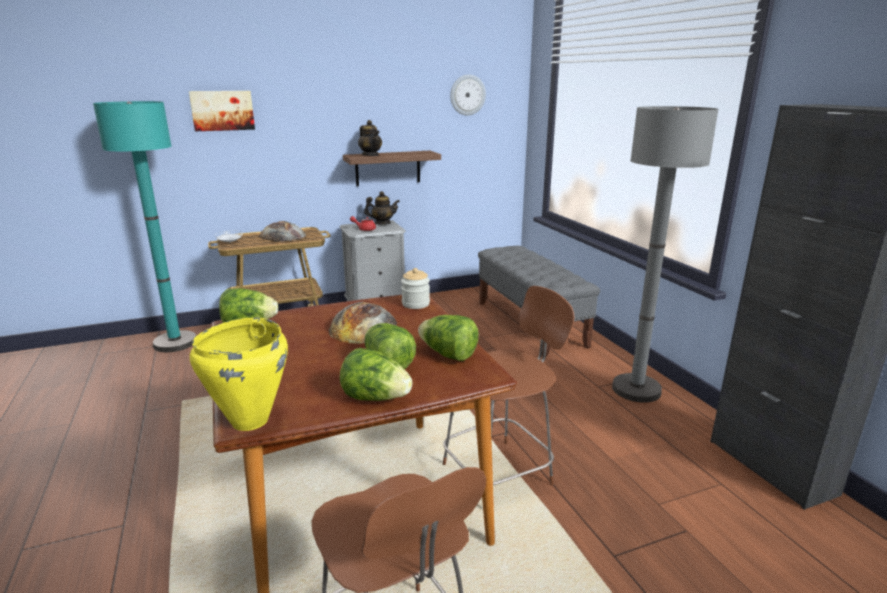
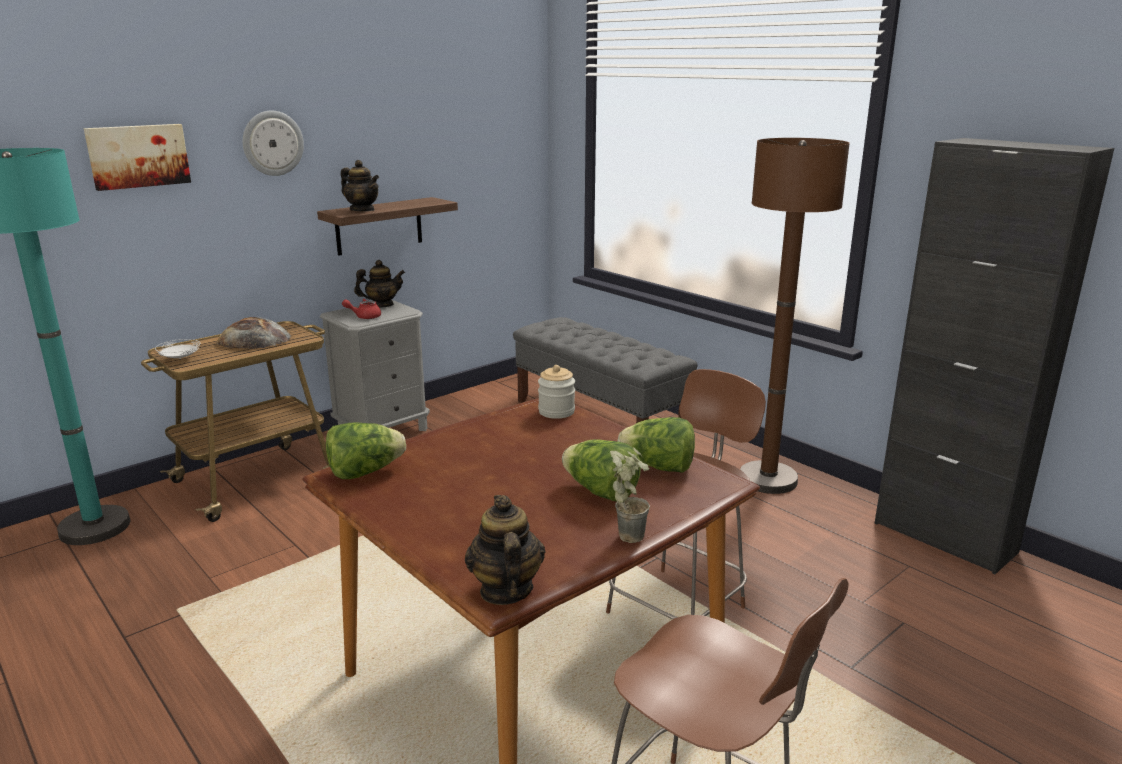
camera: 20 degrees left, 0 degrees up
(249, 421) = (505, 590): yellow cooking pot -> teapot
(363, 326) = (521, 450): bread -> none
(376, 398) = (628, 533): lettuce -> potted plant
(467, 95) = (475, 118): wall clock -> wall clock (272, 143)
(636, 389) = (768, 479): grey floor lamp -> brown floor lamp

